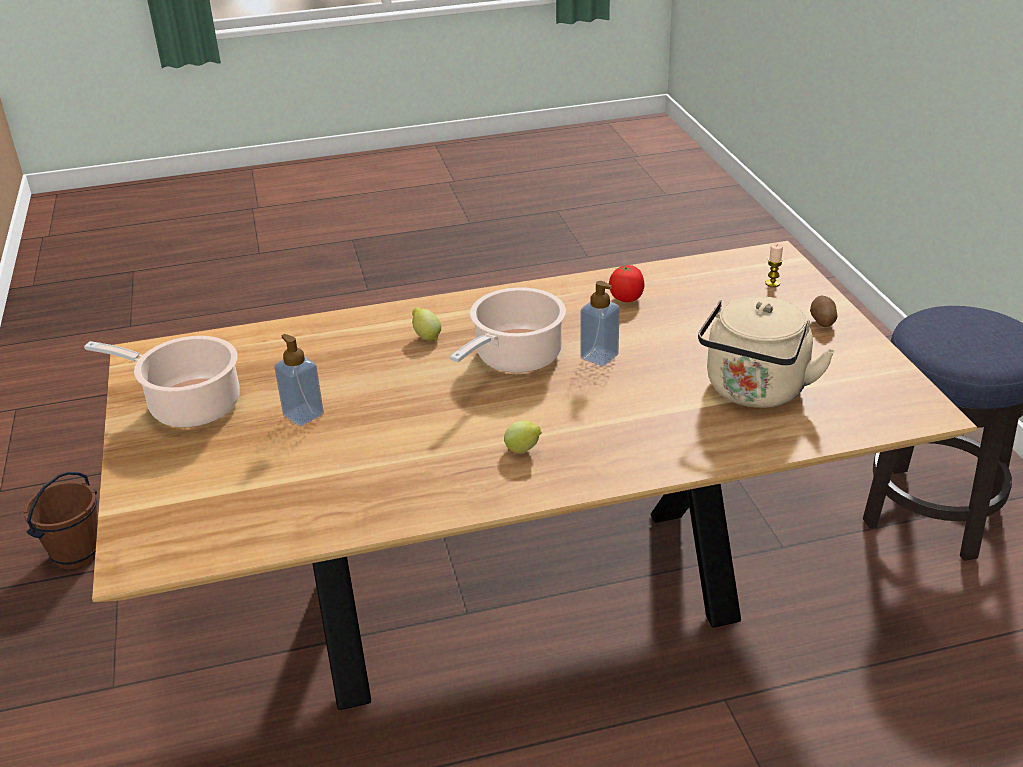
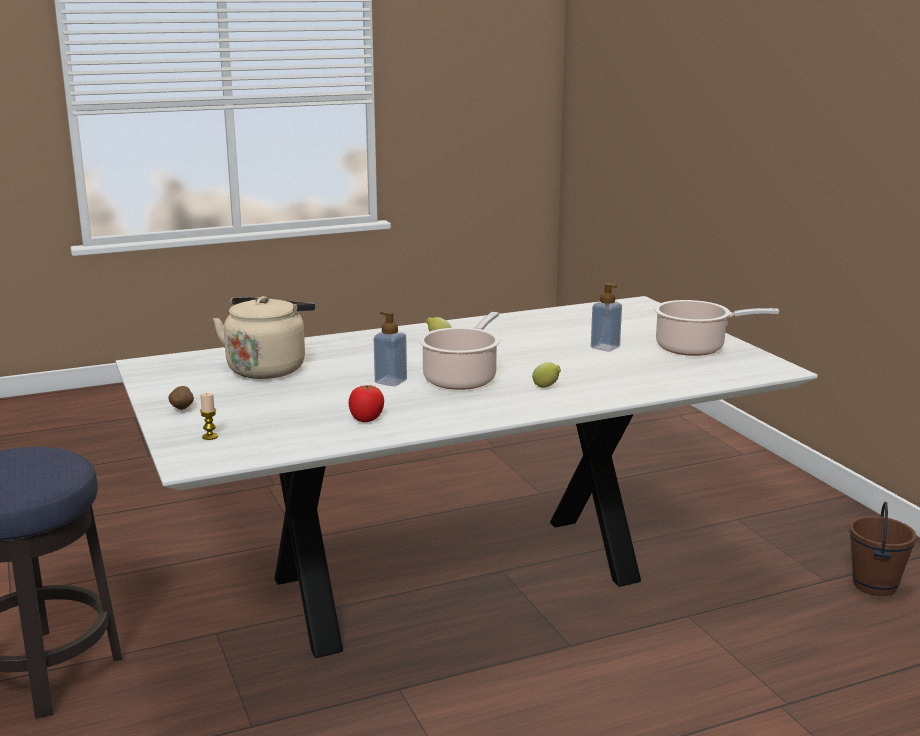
camera: 170 degrees right, 15 degrees down
(520, 600) = (459, 580): brown dining table -> white dining table

